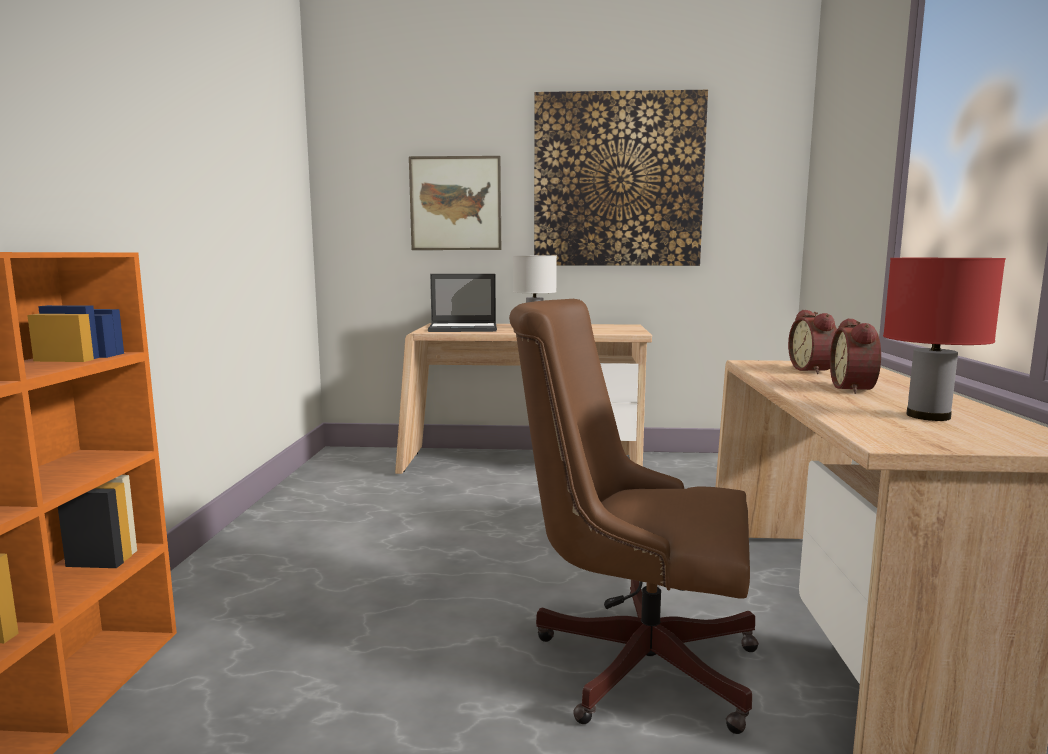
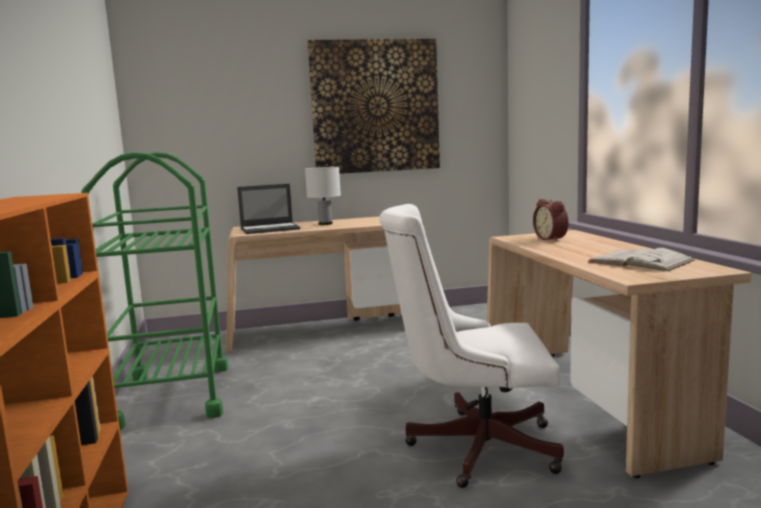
camera: 15 degrees left, 0 degrees up
(306, 519) = (174, 396): none -> green cart
(455, 203) = (249, 128): picture -> none
(631, 659) = (473, 446): brown office chair -> white office chair
(856, 389) = (588, 249): alarm clock -> none
(926, 416) = (640, 261): red table lamp -> white book

